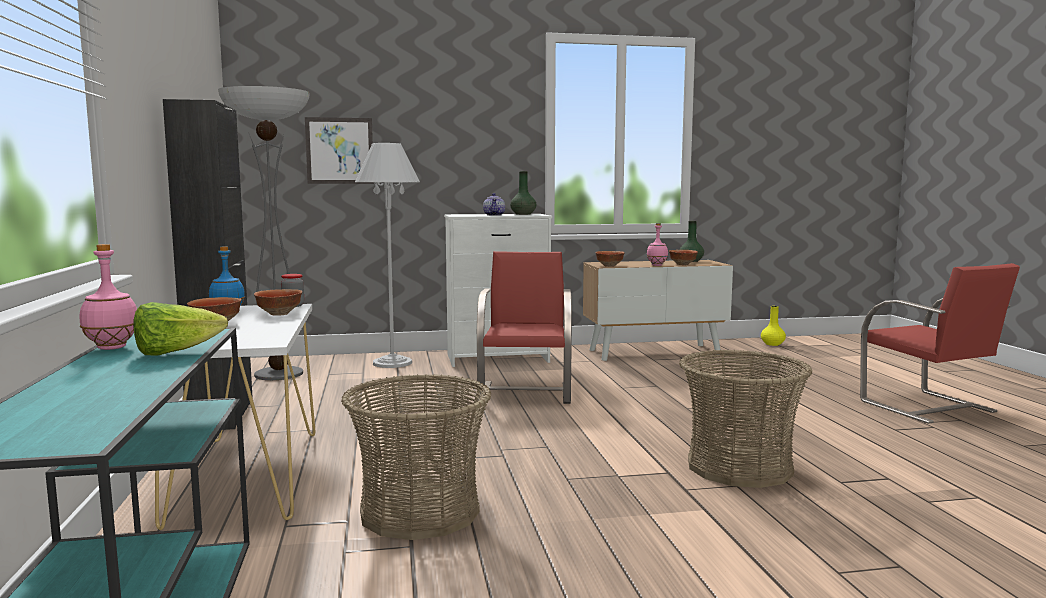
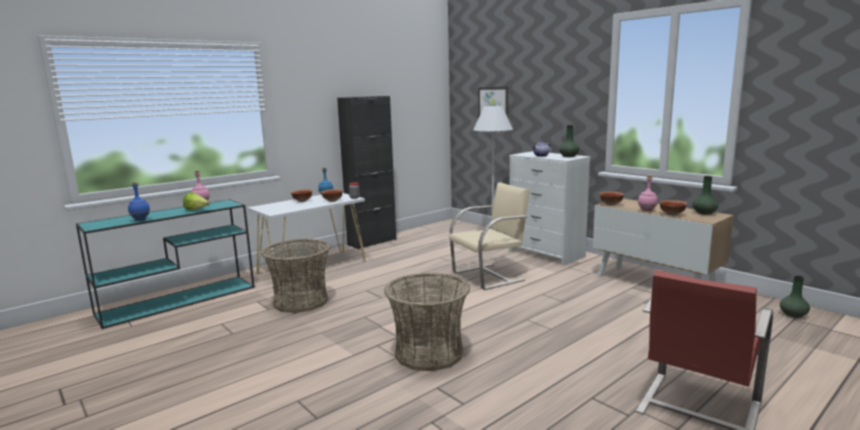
camera: 60 degrees right, 5 degrees up
(133, 394) = (140, 220): none -> blue bottle
(279, 374) = (438, 230): floor lamp -> none
(526, 392) = (489, 276): red chair -> beige chair
(773, 344) = (793, 315): yellow vase -> green vase

